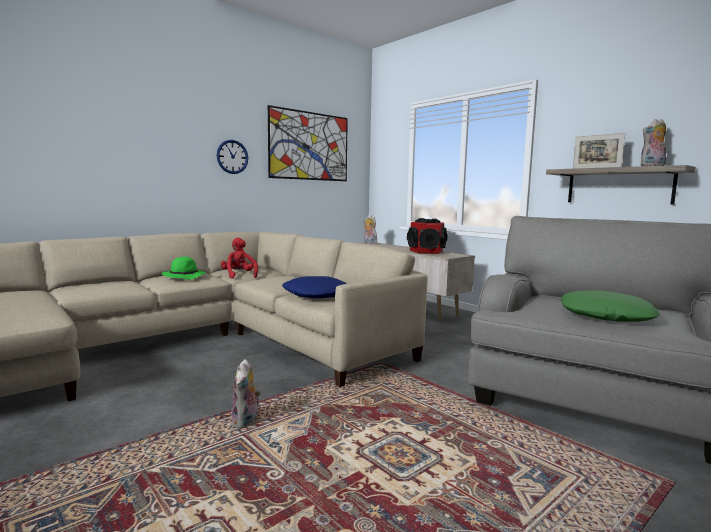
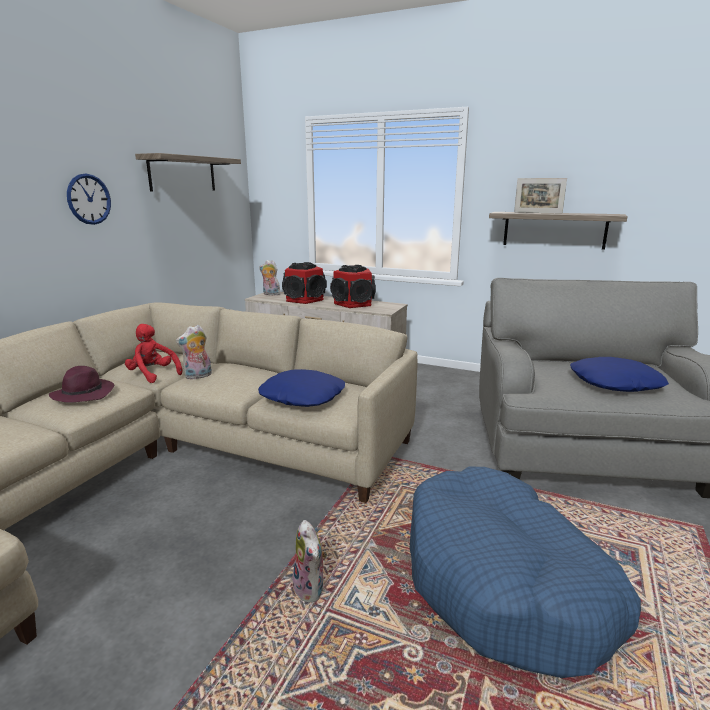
camera: 25 degrees left, 10 degrees up
(184, 276) = (84, 394): green hat -> purple hat
(309, 146) = (182, 174): picture -> shelf
(391, 247) = (305, 299): none -> speaker
(399, 460) = (504, 583): none -> blue dog bed
(605, 316) = (614, 383): green pillow -> blue pillow
(652, 166) = (592, 214): plush toy -> plush toy (198, 376)

